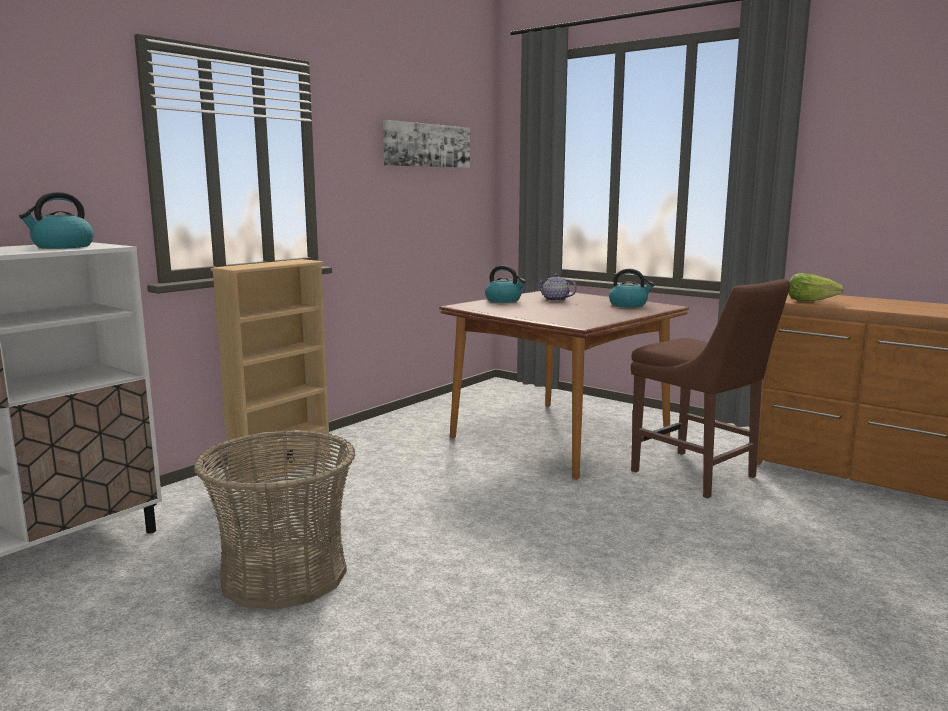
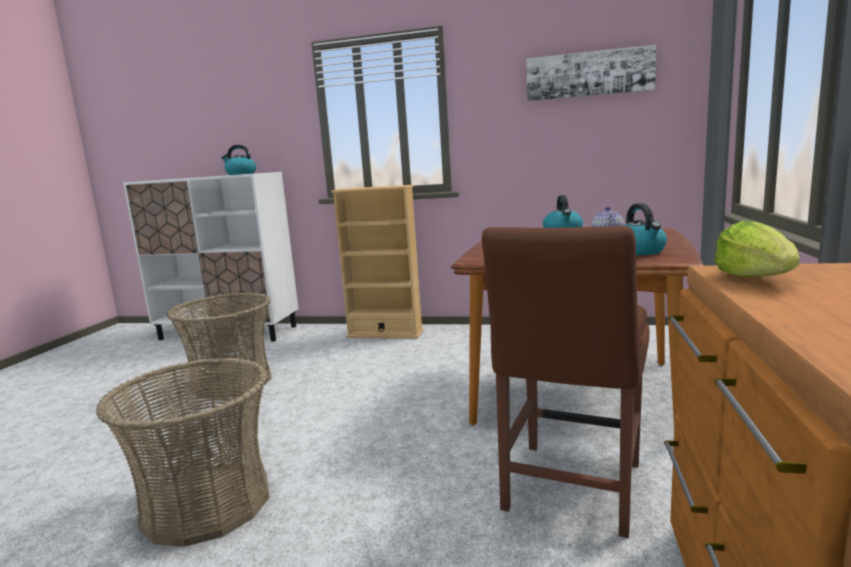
camera: 65 degrees right, 0 degrees up
(617, 608) = (206, 504): none -> basket

